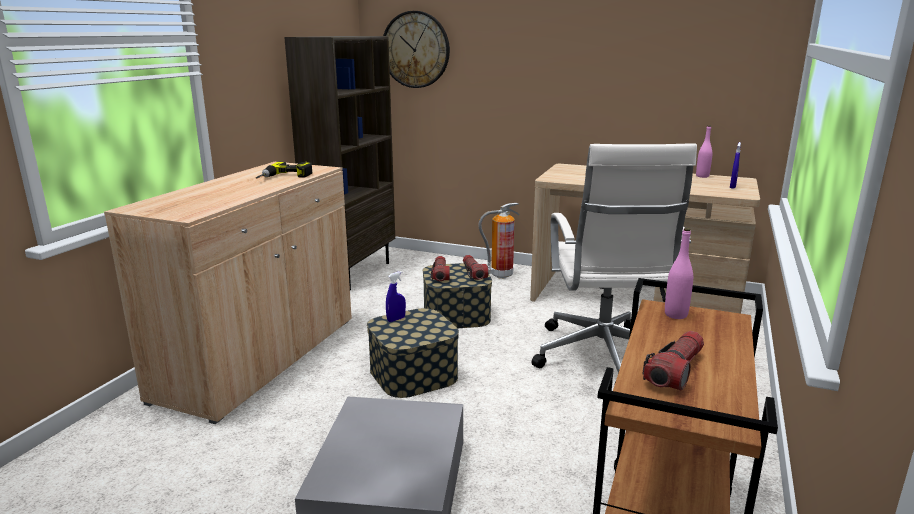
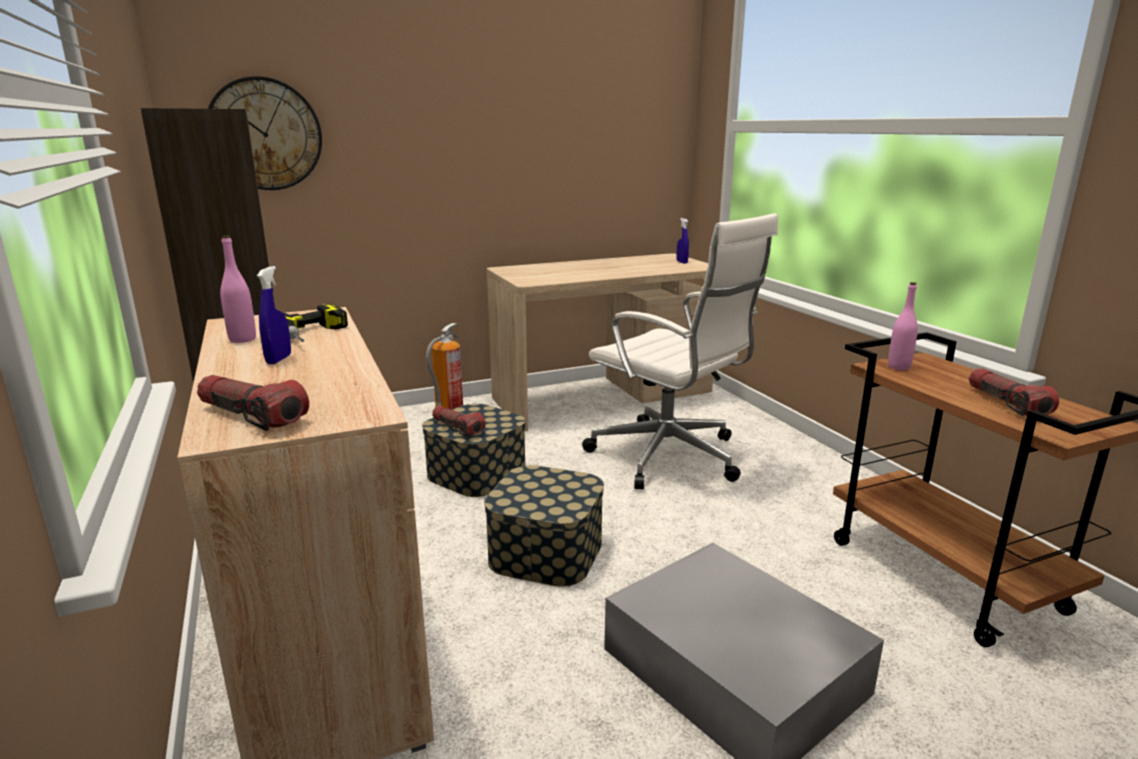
camera: 45 degrees left, 0 degrees up
(396, 319) = (512, 491): blue spray bottle -> blue spray bottle (278, 359)
(473, 273) = (489, 414): flashlight -> flashlight (252, 416)
(702, 176) = (637, 258): pink bottle -> pink bottle (242, 339)

